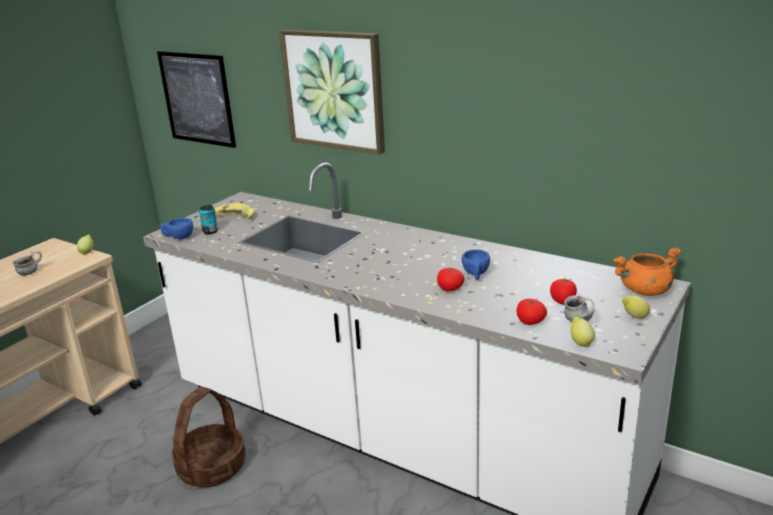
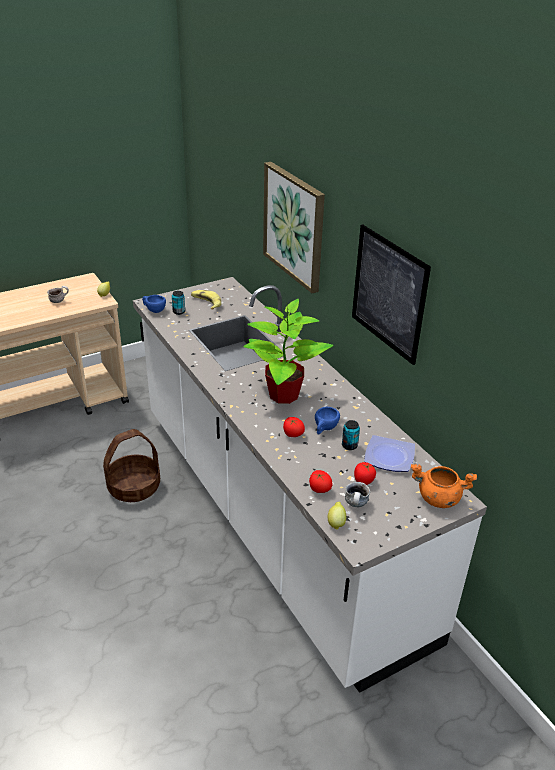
camera: 25 degrees right, 10 degrees up
(197, 98) = (217, 190): picture -> picture (388, 293)
(402, 263) = (282, 395): none -> potted plant
(515, 279) = (349, 445): none -> can
(563, 275) = (390, 456): none -> plate
(634, 317) = (401, 519): lemon -> none

